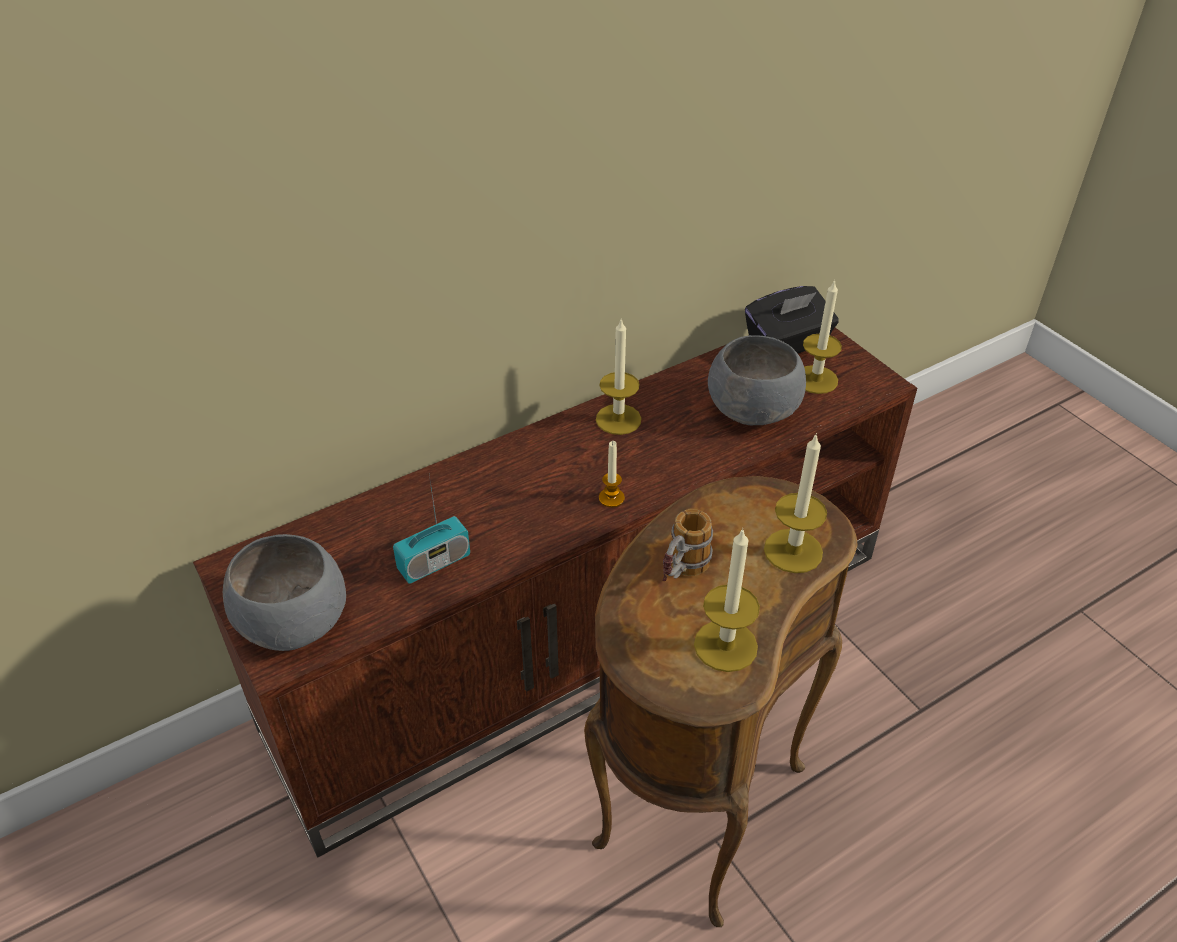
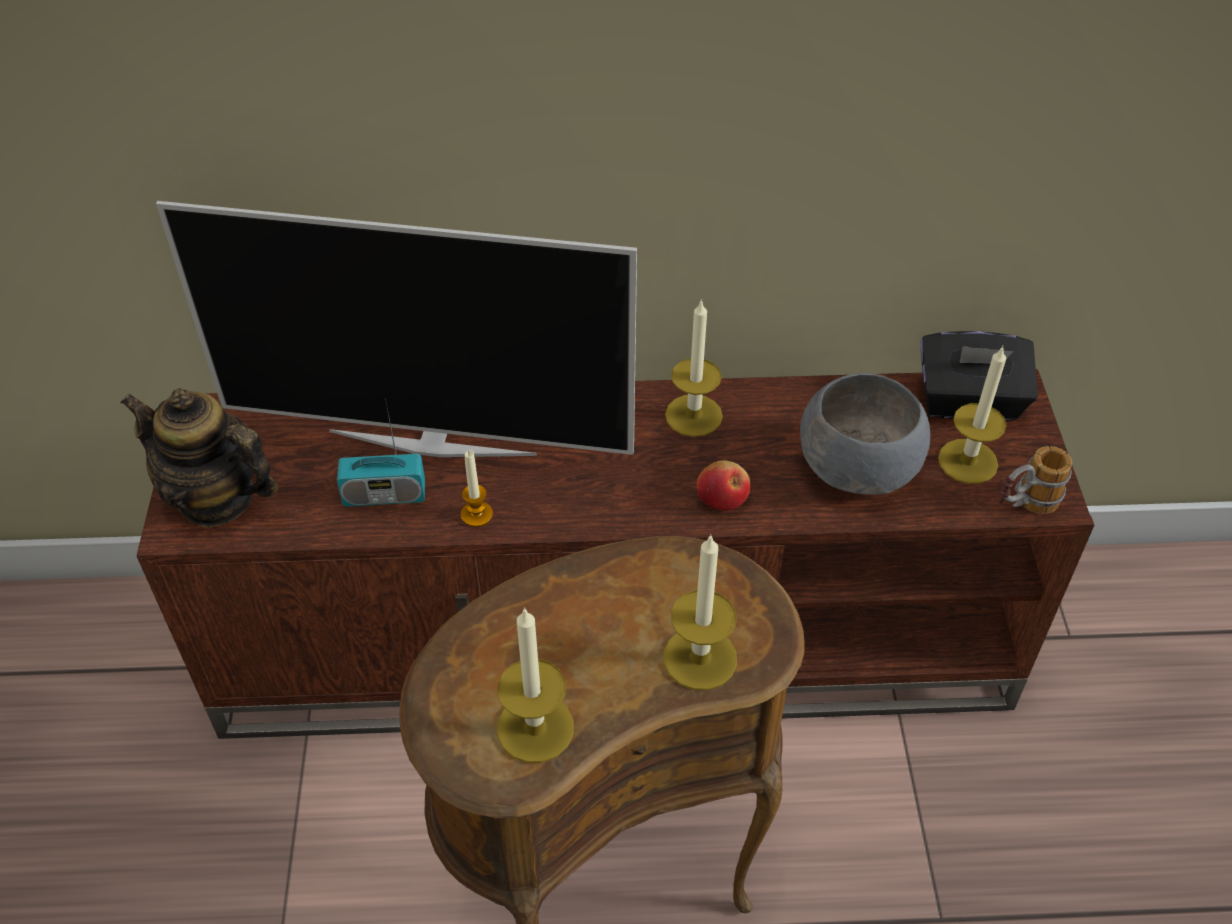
camera: 30 degrees right, 5 degrees up
(295, 623) = (216, 498): grey bowl -> teapot
(441, 510) = (433, 440): none -> television
(611, 498) = (614, 504): candle -> candle (476, 514)
(681, 464) = (722, 498): none -> apple
(681, 574) = (556, 626): mug -> mug (1023, 506)

